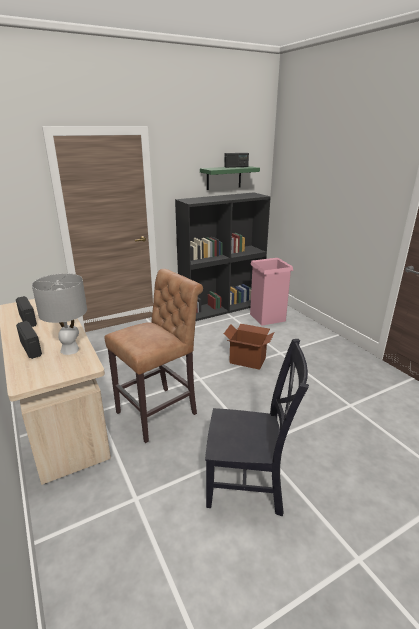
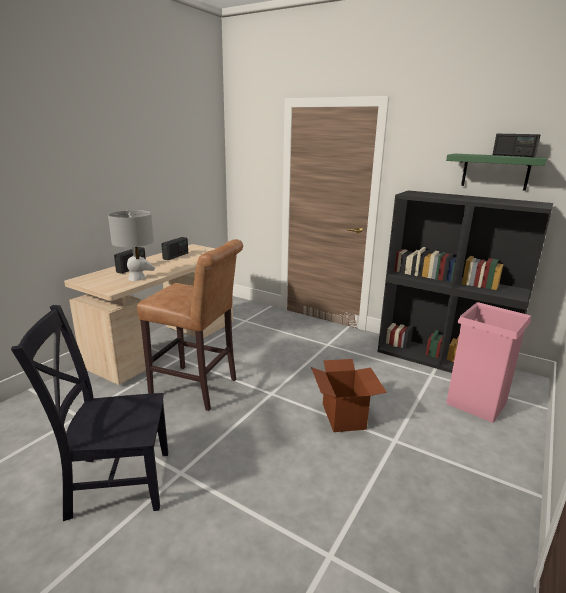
camera: 60 degrees right, 5 degrees down
(249, 483) = (115, 483): black chair -> black chair turned 105 degrees clockwise

